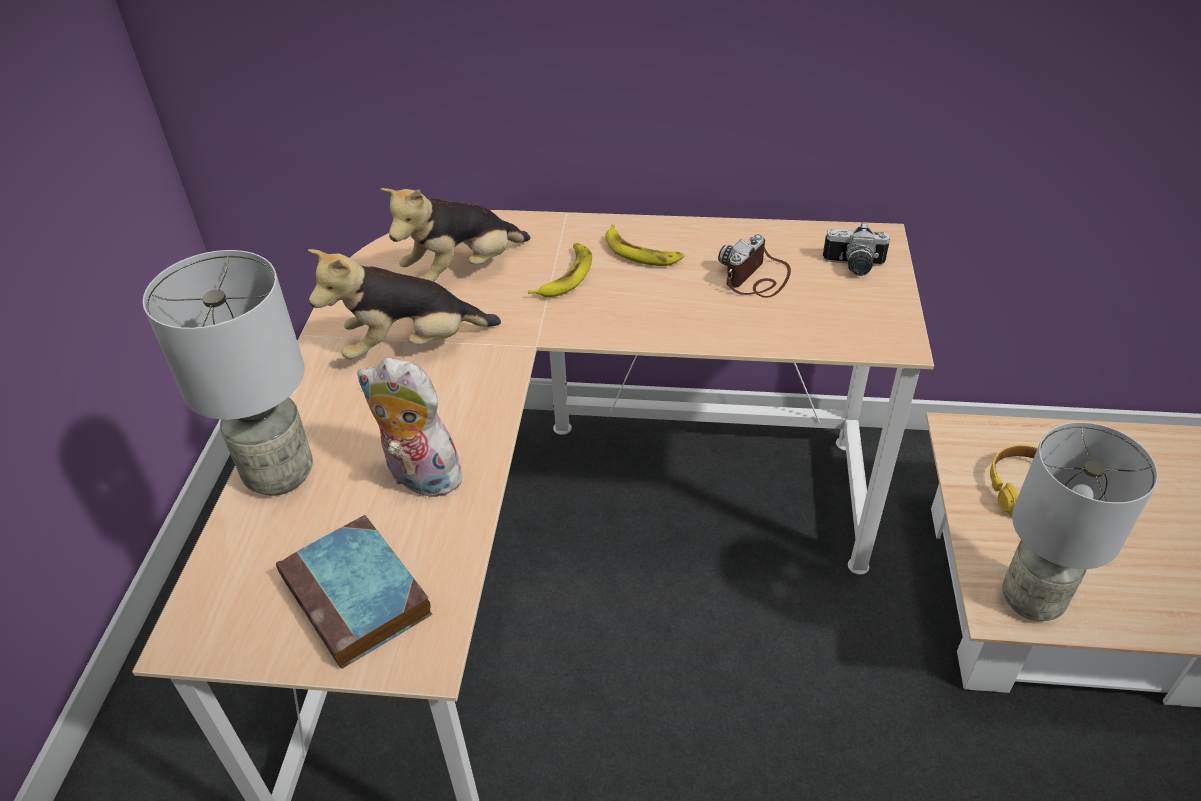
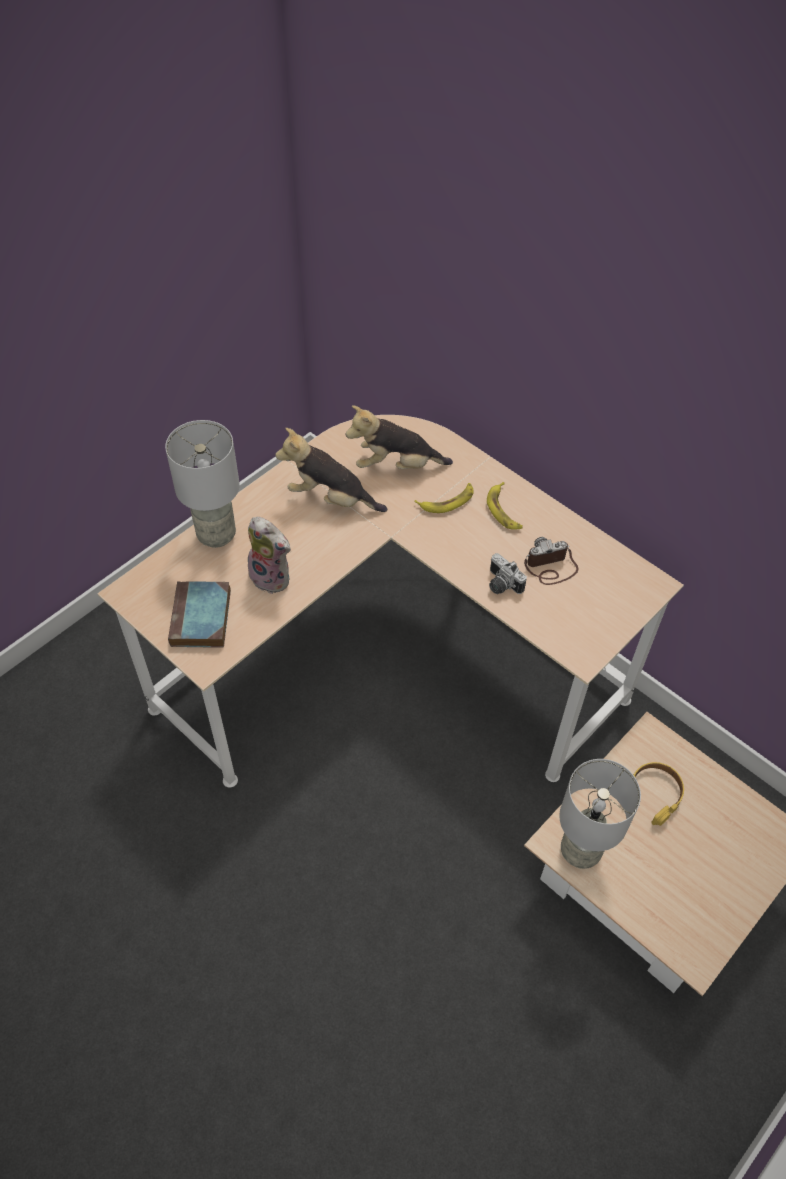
camera: 35 degrees right, 10 degrees up
(419, 478) = (273, 577): plush toy -> plush toy turned 150 degrees clockwise
(853, 267) = (615, 595): camera -> camera (501, 584)

